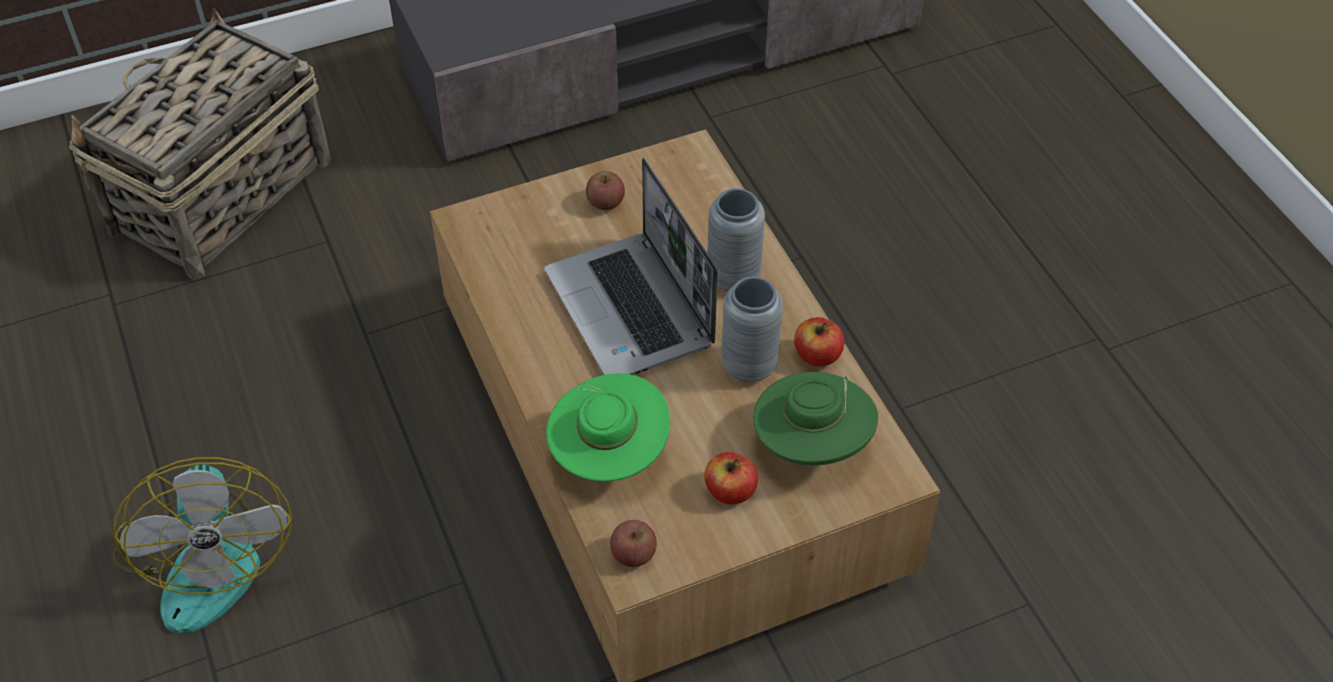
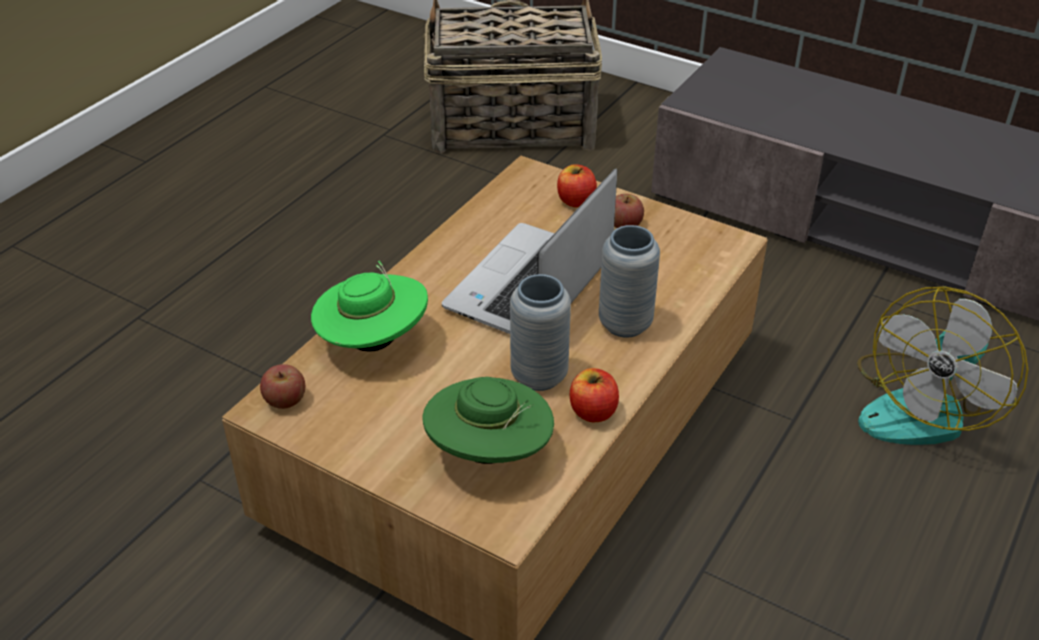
camera: 55 degrees right, 10 degrees down
(207, 559) = (222, 270): fan -> fan (923, 406)
(730, 491) = (394, 425): apple -> apple (576, 201)

